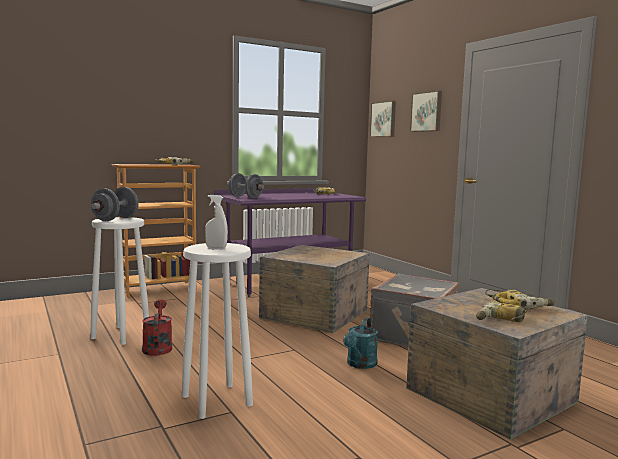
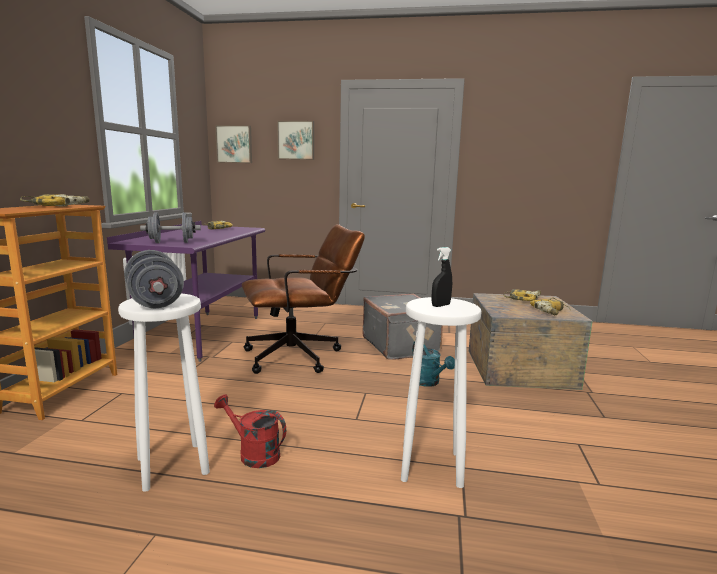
camera: 50 degrees left, 5 degrees up
(216, 247) = (440, 305): white spray bottle -> black spray bottle
(315, 314) = (301, 356): crate -> brown office chair

